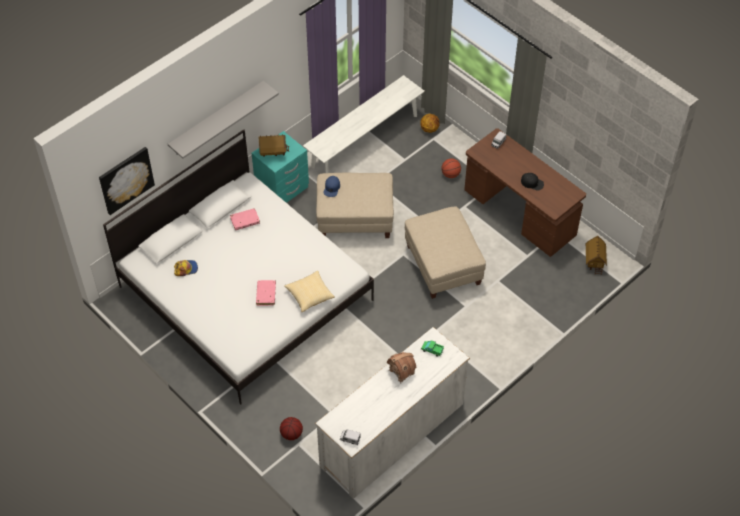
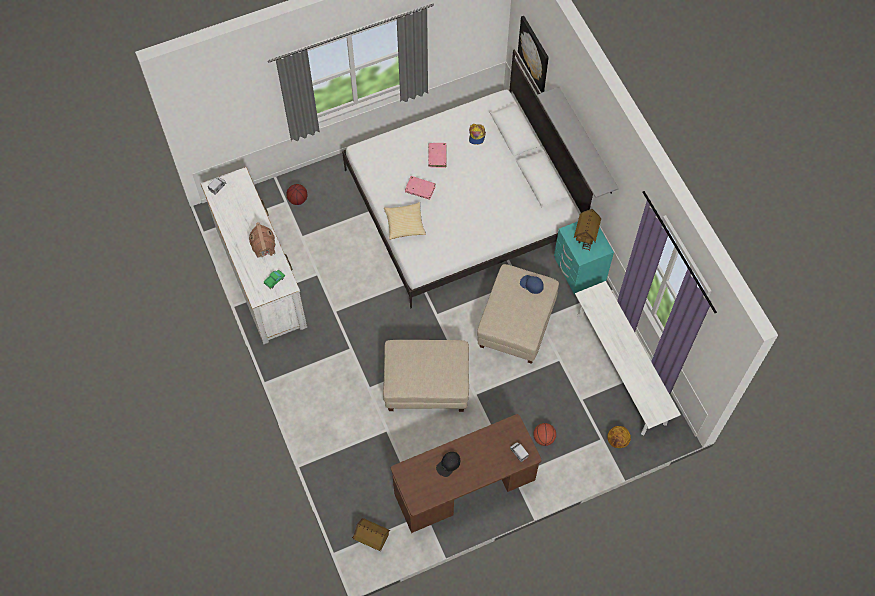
camera: 110 degrees right, 10 degrees up
(245, 221) = (515, 196): pink book -> pink book (437, 157)

